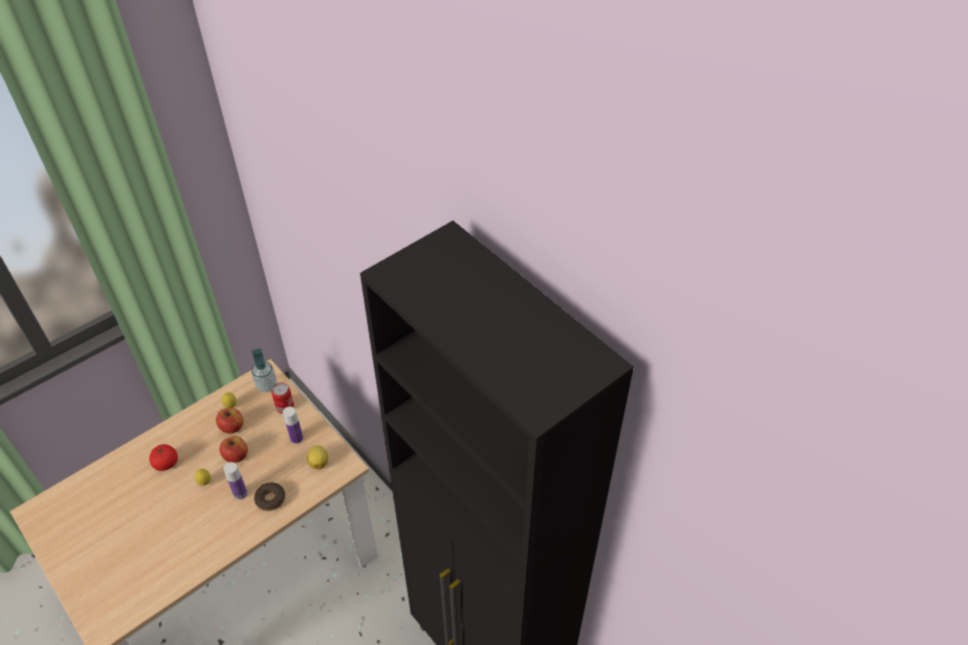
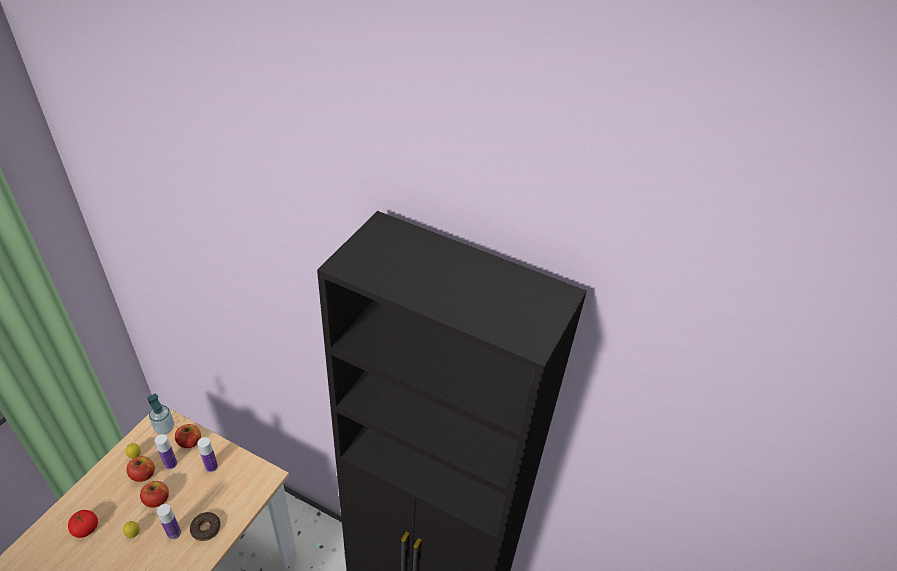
camera: 25 degrees left, 5 degrees down
(260, 424) = (170, 464): none -> bottle
(285, 407) = (190, 442): can -> apple
(319, 462) = (241, 481): lemon -> none

